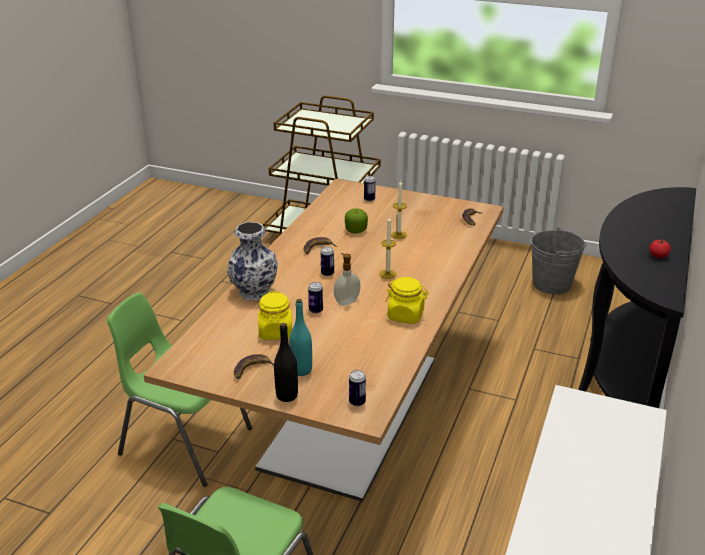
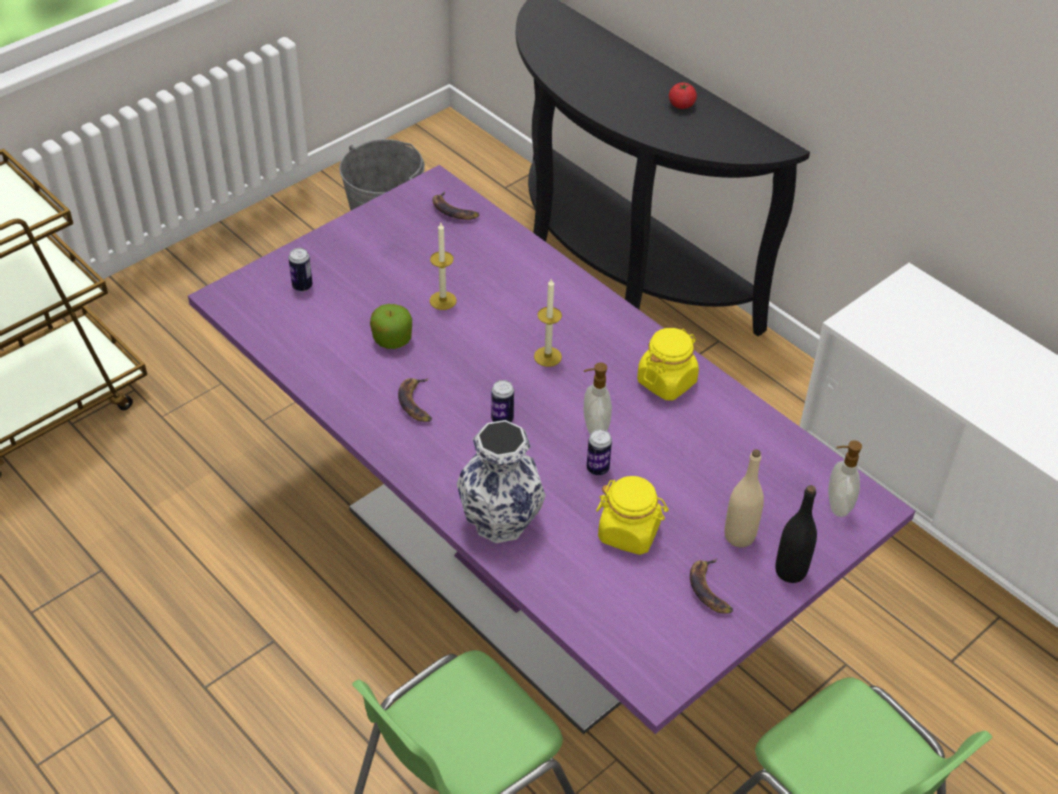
camera: 65 degrees left, 15 degrees up
(301, 370) = (739, 536): turquoise bottle -> beige bottle
(352, 412) = (523, 571): beige dining table -> purple dining table
(357, 402) = (837, 505): can -> soap dispenser

